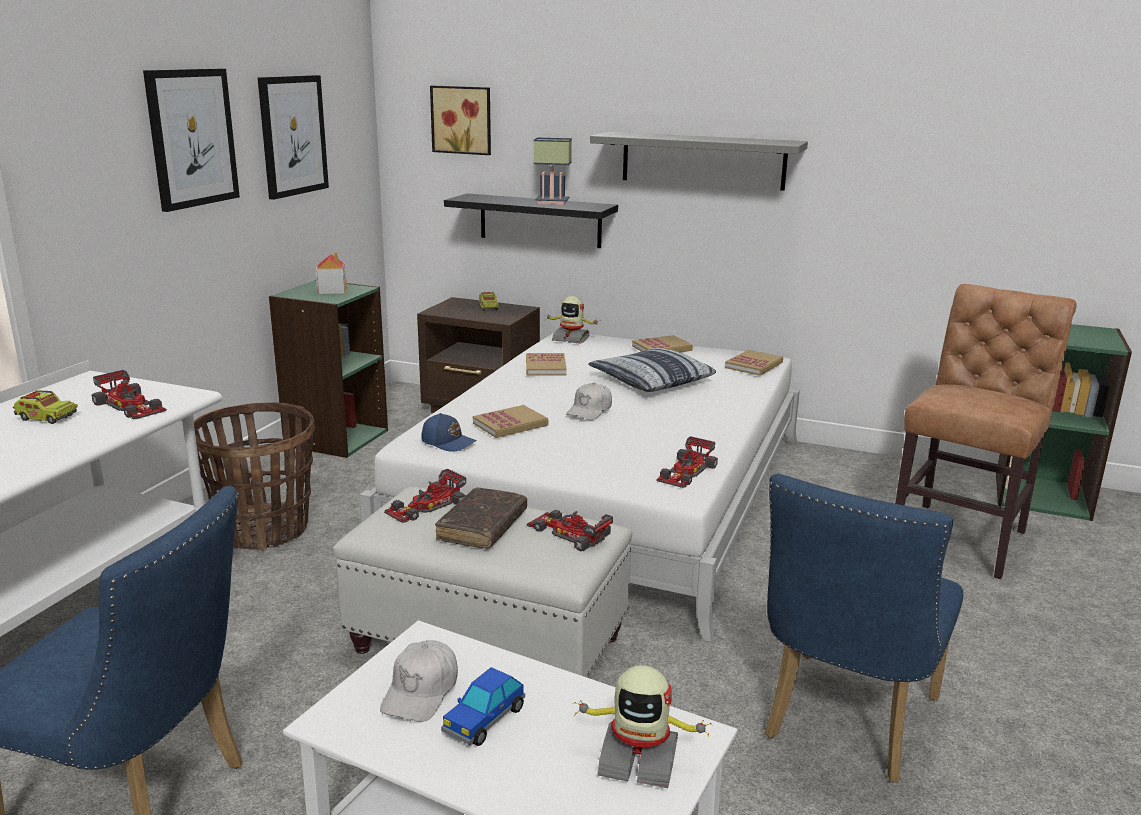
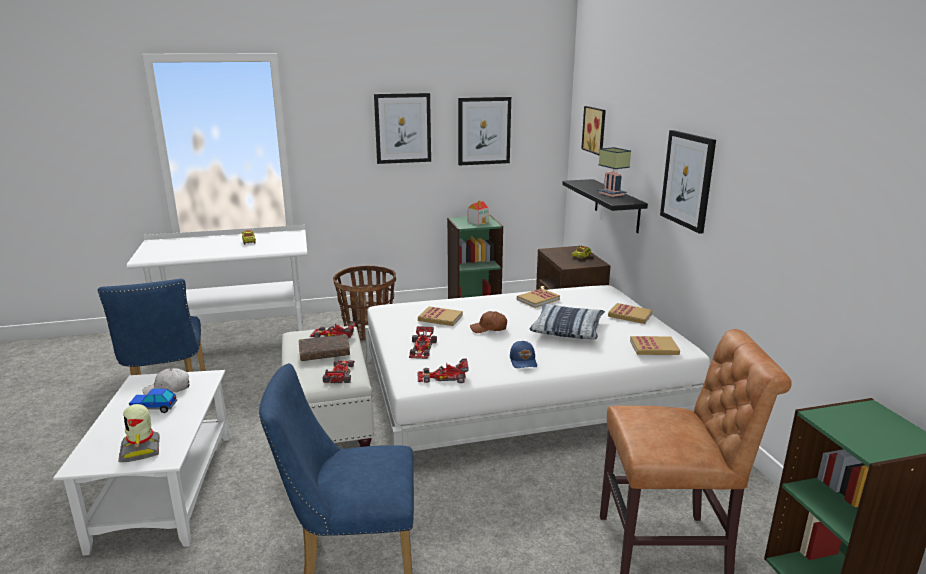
camera: 55 degrees right, 0 degrees up
(130, 406) = (274, 246): toy car -> toy car (422, 348)
(448, 442) = (399, 314): blue cap -> blue cap (523, 361)
(571, 339) = (599, 291): toy robot -> none
(590, 411) = (489, 328): white cap -> brown cap
(703, 160) = (688, 180): grey shelf -> picture

